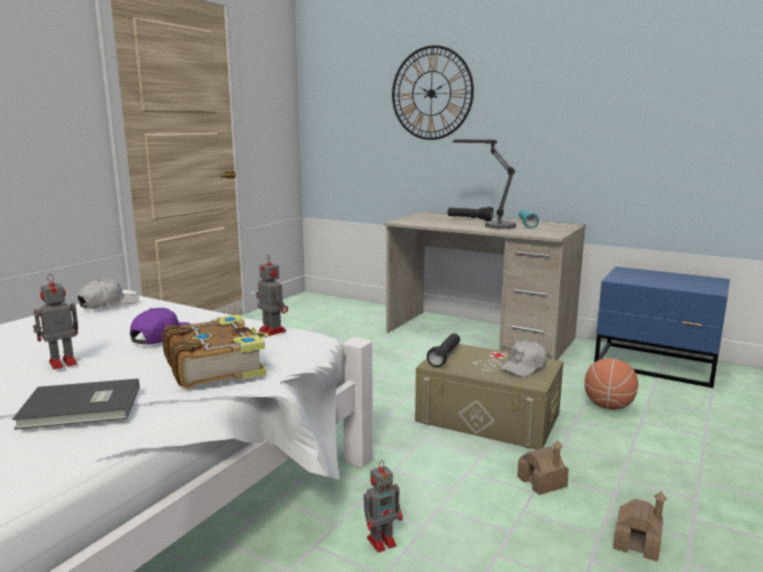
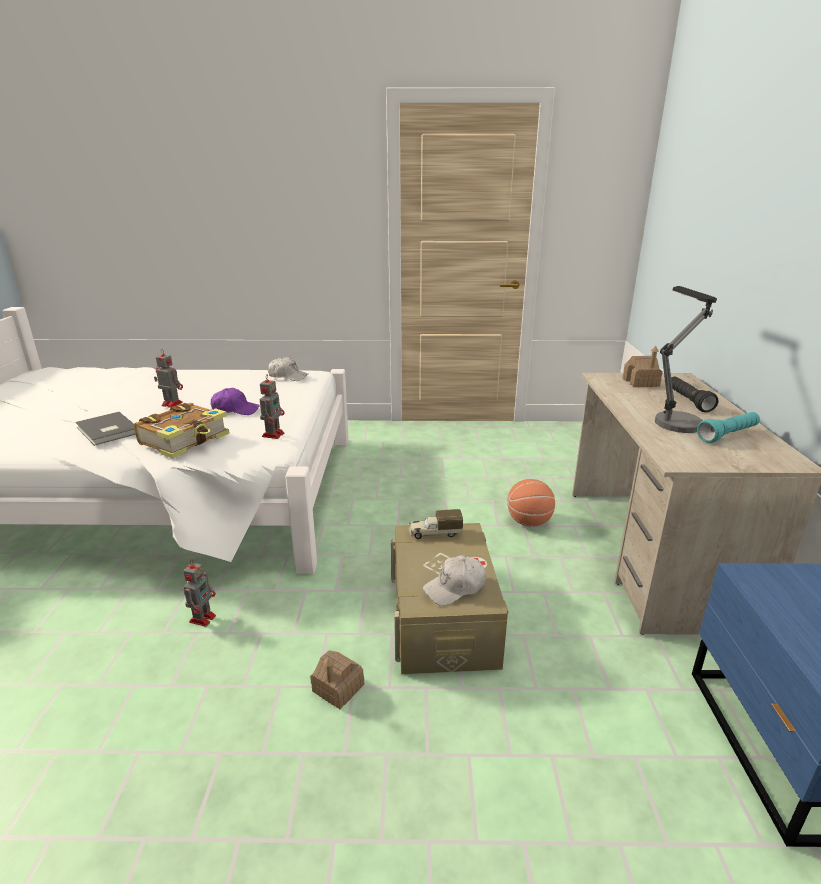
camera: 60 degrees right, 10 degrees up
(383, 541) = (203, 618): toy robot -> toy robot turned 105 degrees counterclockwise
(431, 93) = (736, 209): wall clock -> none
(445, 357) = (434, 533): black flashlight -> toy truck
(524, 367) = (455, 587): white cap -> white cap turned 45 degrees counterclockwise
(608, 406) = (568, 712): basketball -> basketball (529, 522)
(637, 543) = (260, 787): toy house -> toy house (640, 382)

